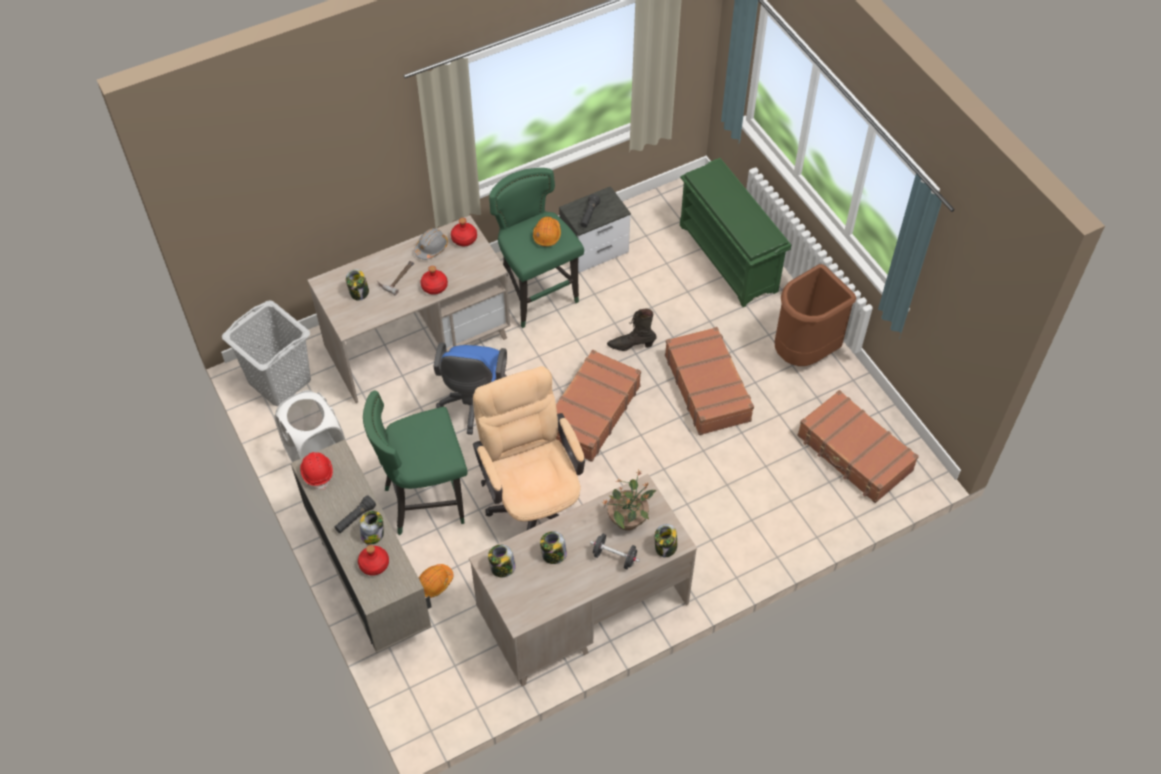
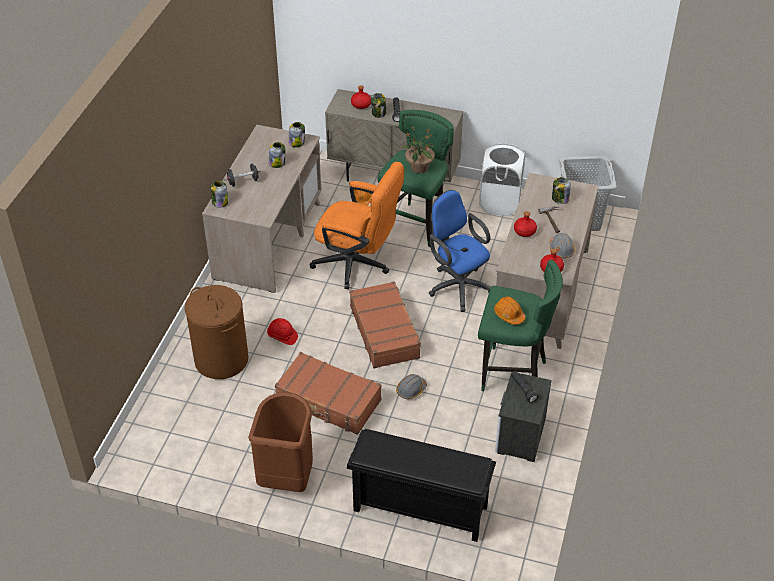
camera: 135 degrees right, 10 degrees down
(317, 472) = (443, 116): red hard hat -> red hard hat (282, 336)
(532, 502) = (358, 264): beige office chair -> orange office chair
(628, 519) = (255, 201): potted plant -> potted plant (419, 168)
(631, 345) = (411, 390): black boot -> grey hard hat
(729, 258) = (418, 509): green shoe rack -> black shoe rack
(762, 501) = (221, 359): none -> brown laundry basket
(854, 454) = (185, 431): brown suitcase -> none

